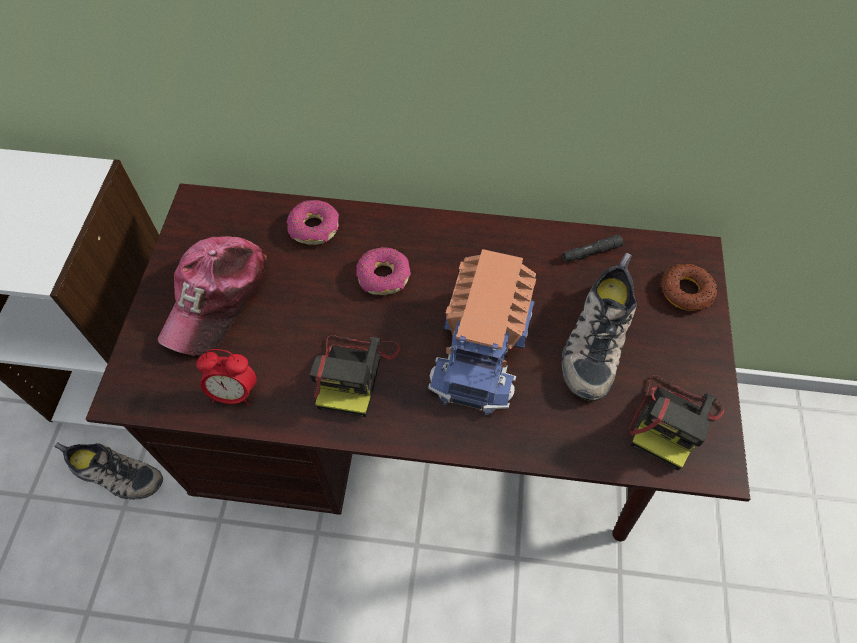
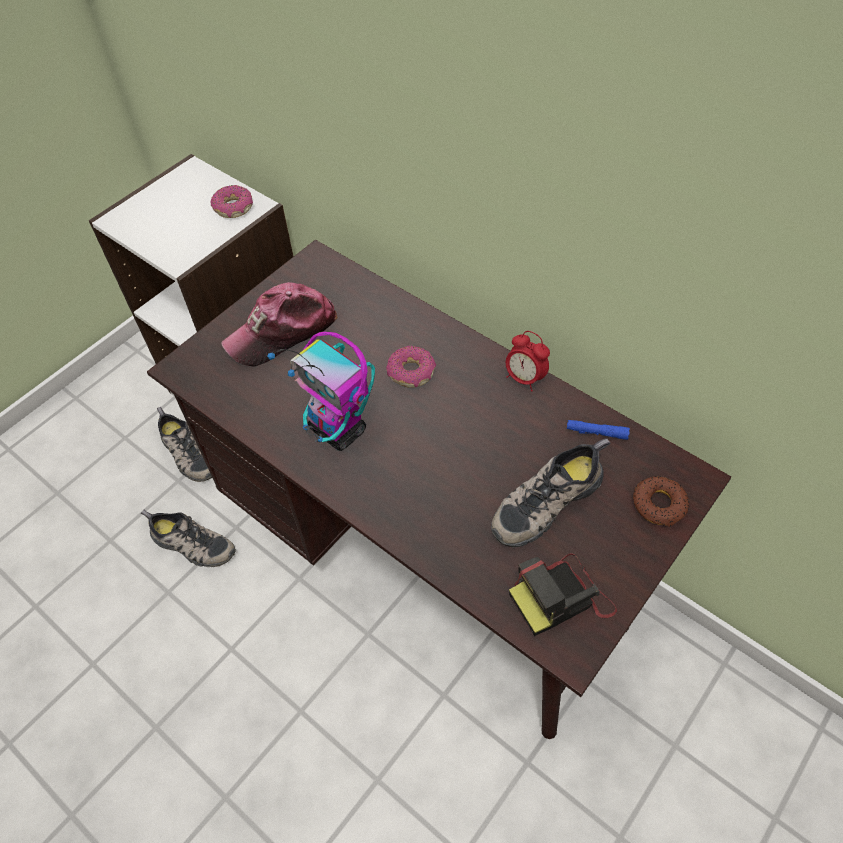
camera: 35 degrees right, 5 degrees down
(184, 565) = (191, 545): none -> shoe
(234, 393) = (248, 402): alarm clock -> alarm clock (524, 378)
(314, 229) = (386, 313): donut -> donut (233, 208)
(354, 373) = (339, 430): camera -> toy robot
(483, 347) = (449, 461): toy truck -> none
(591, 252) = (596, 432): black flashlight -> blue flashlight

